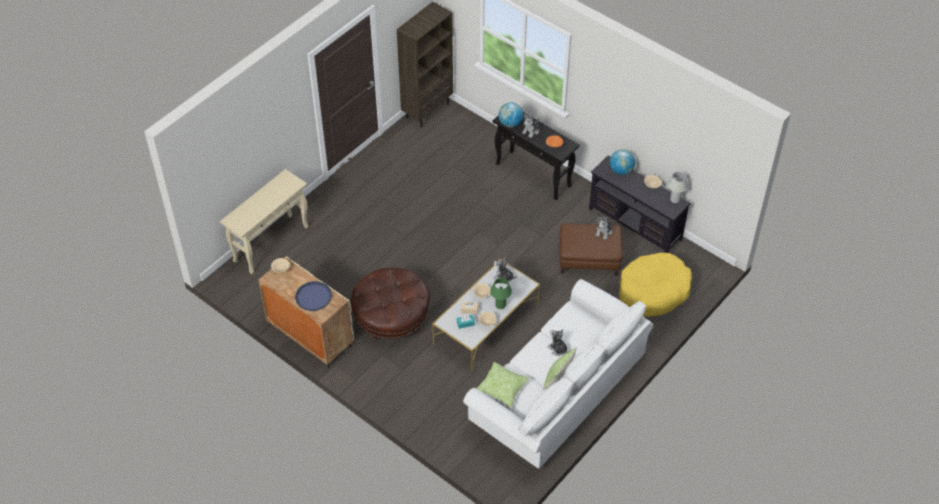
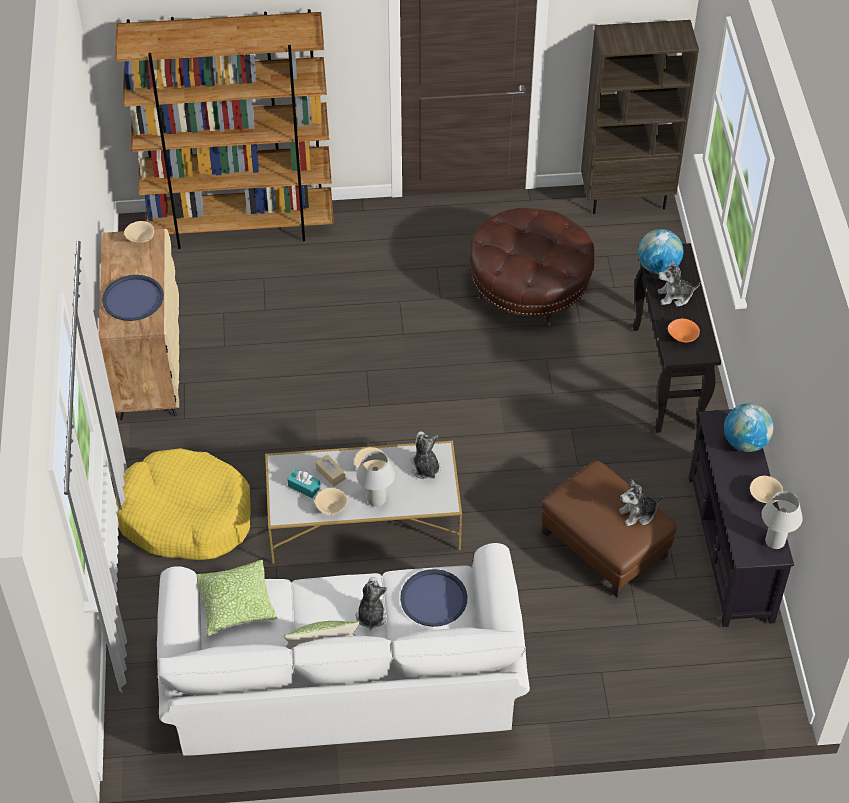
camera: 45 degrees right, 0 degrees up
(271, 243) = (241, 226): beige console table -> brown bookcase
(391, 317) = (263, 418): brown ottoman -> brown ottoman (529, 288)
(500, 305) = (376, 499): green table lamp -> white table lamp
(573, 323) = (433, 599): none -> blue tray
(653, 291) = (641, 659): yellow dog bed -> yellow dog bed (185, 516)

